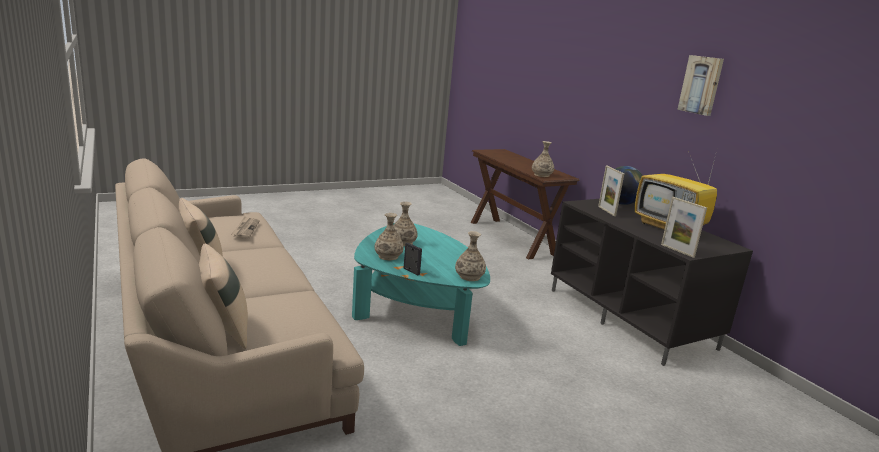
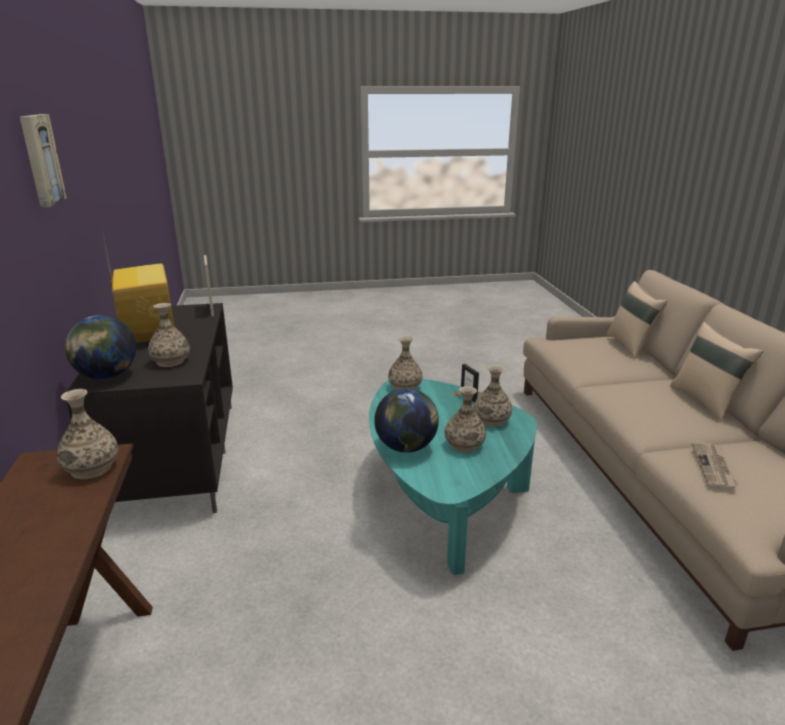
camera: 160 degrees left, 5 degrees up
(438, 240) = (406, 447): none -> globe
(606, 211) = (171, 361): picture frame -> vase

